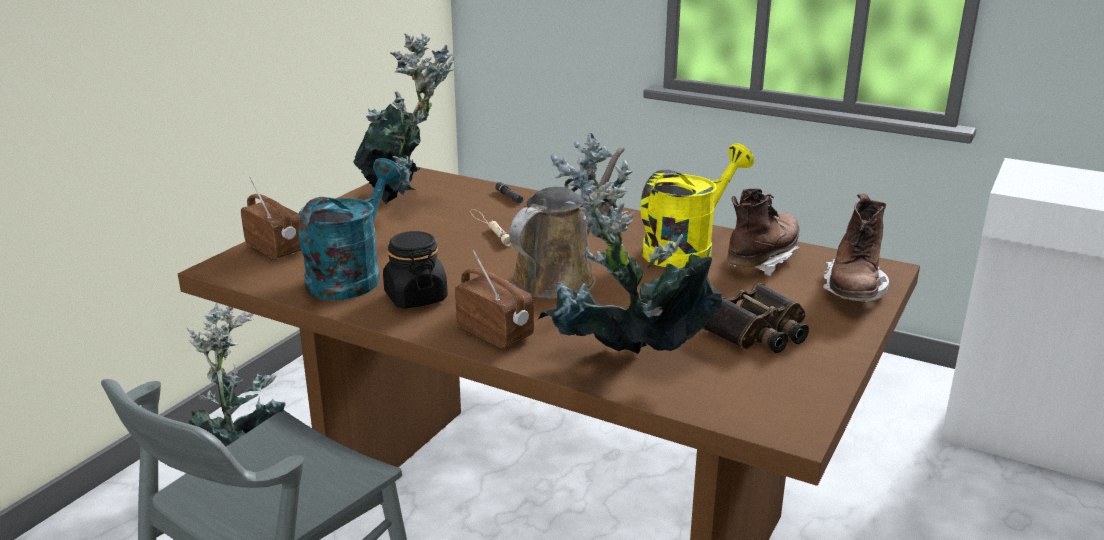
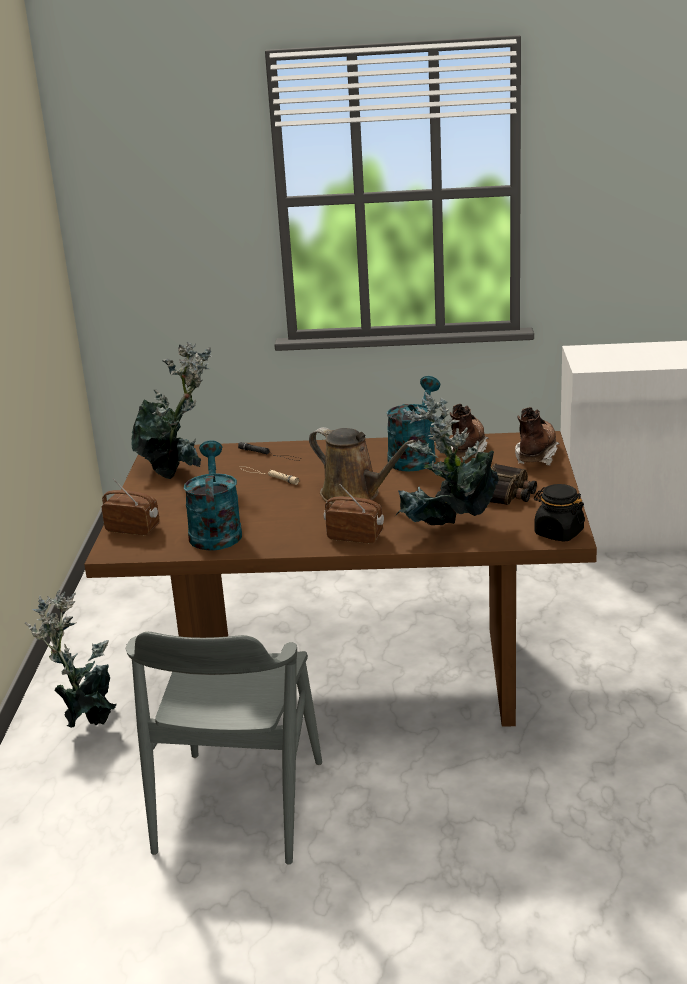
camera: 25 degrees left, 0 degrees up
(415, 297) = (277, 531): black jar -> black jar (558, 533)
(559, 277) = (355, 495): brown watering can -> brown watering can turned 120 degrees clockwise
(686, 249) = (414, 456): yellow watering can -> turquoise watering can
(853, 290) = (536, 455): brown boot -> brown boot turned 150 degrees counterclockwise

